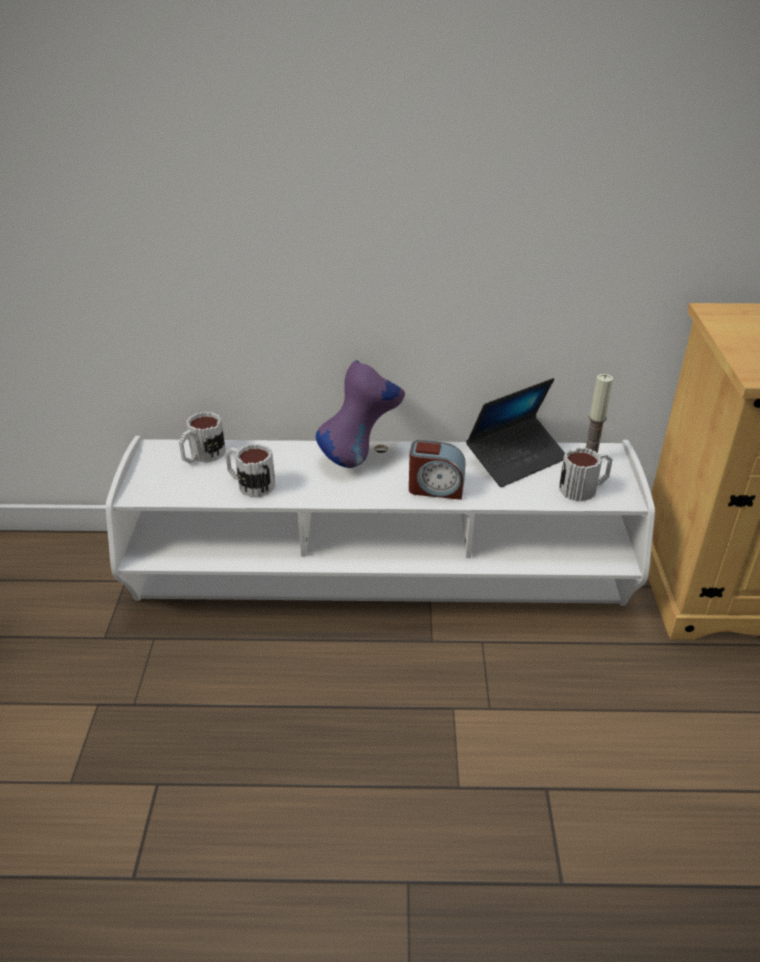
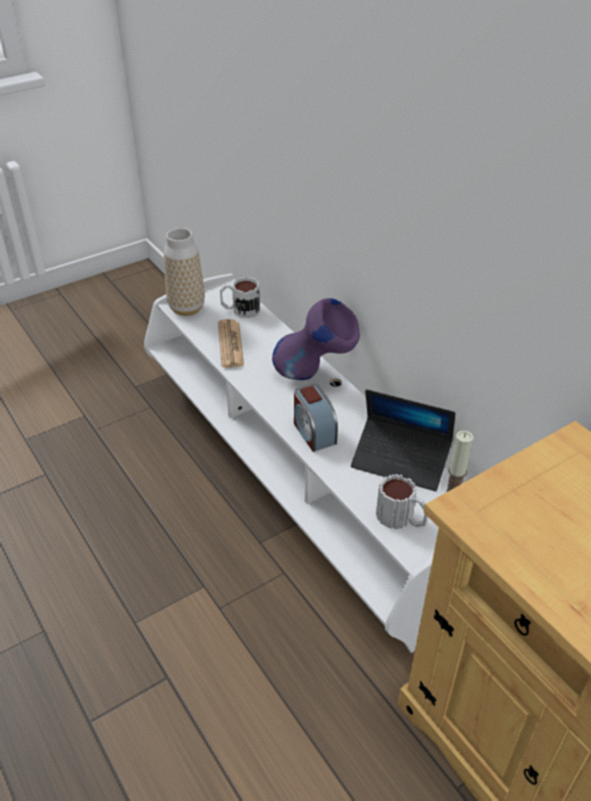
camera: 55 degrees right, 5 degrees up
(150, 488) = (187, 308): none -> vase
(250, 484) = (230, 344): mug -> newspaper

